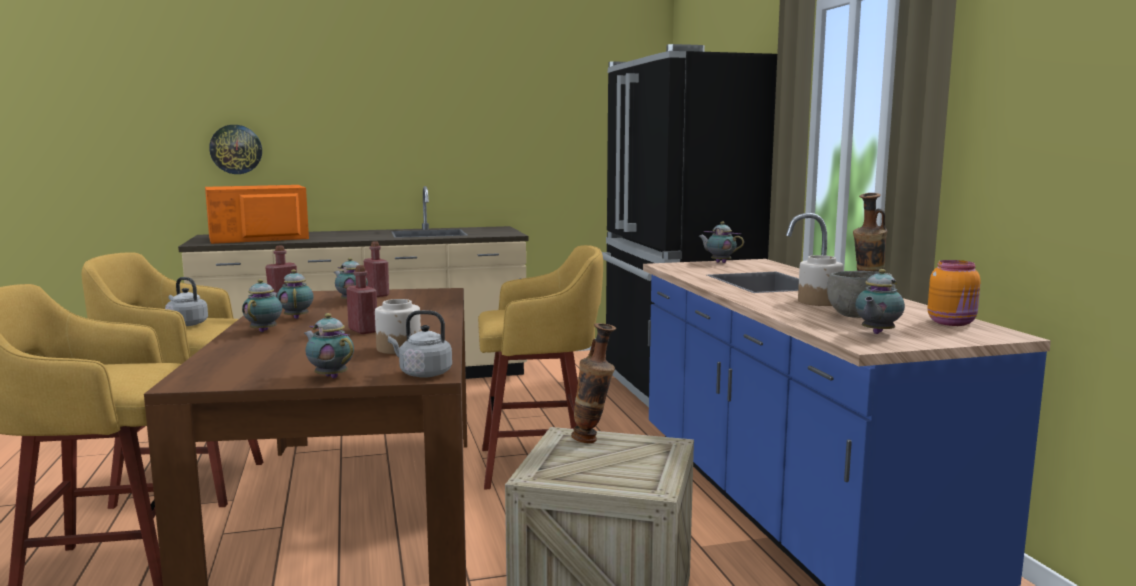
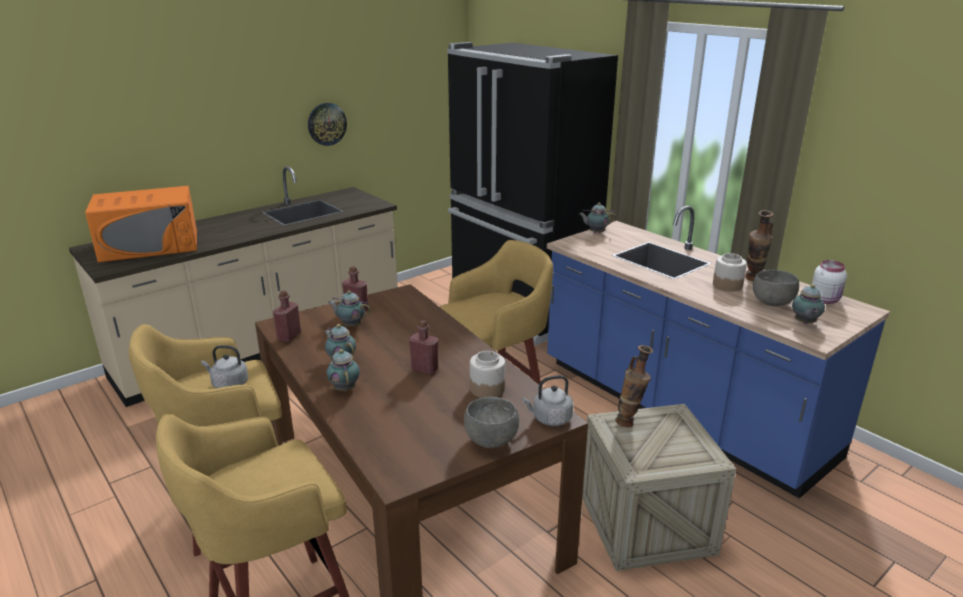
camera: 25 degrees left, 15 degrees up
(236, 149) = (94, 154): wall clock -> wall clock (327, 124)
(258, 238) = (150, 246): orange microwave -> orange microwave turned 150 degrees counterclockwise
(330, 376) = (492, 441): teapot -> grey bowl
(952, 323) = (825, 300): orange jar -> white jar

